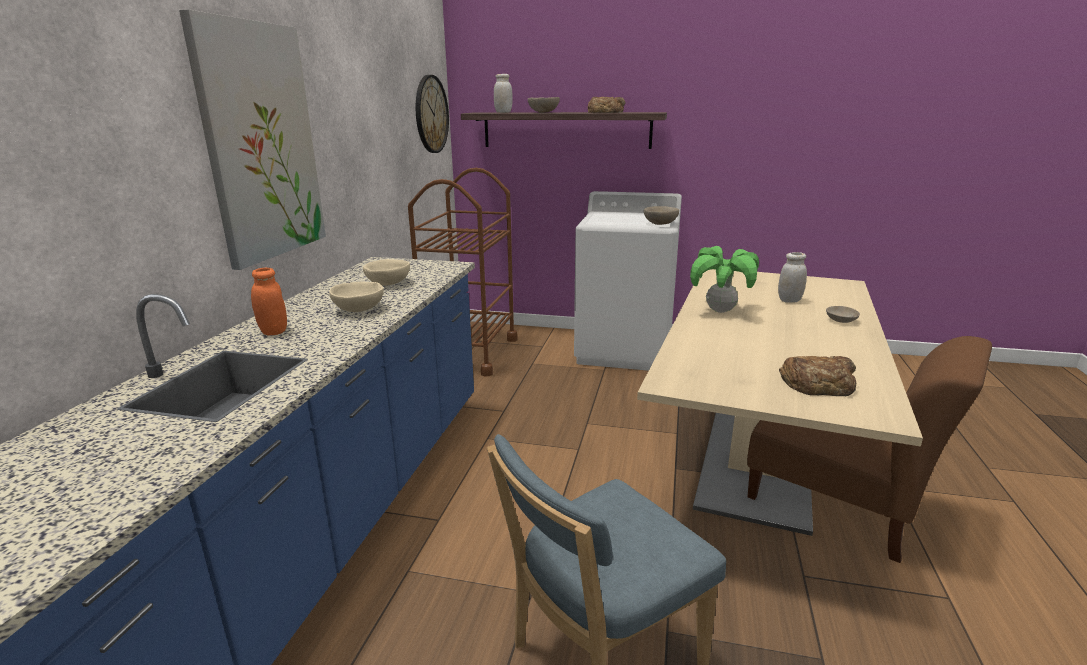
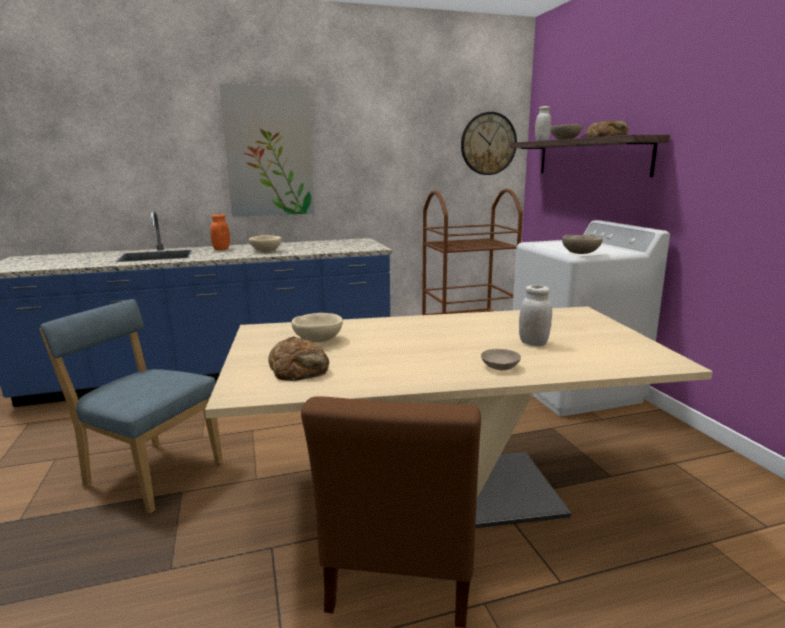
camera: 60 degrees right, 5 degrees down
(388, 283) = (319, 247): beige bowl -> beige bowl (318, 340)
(720, 310) = (450, 324): potted plant -> none

